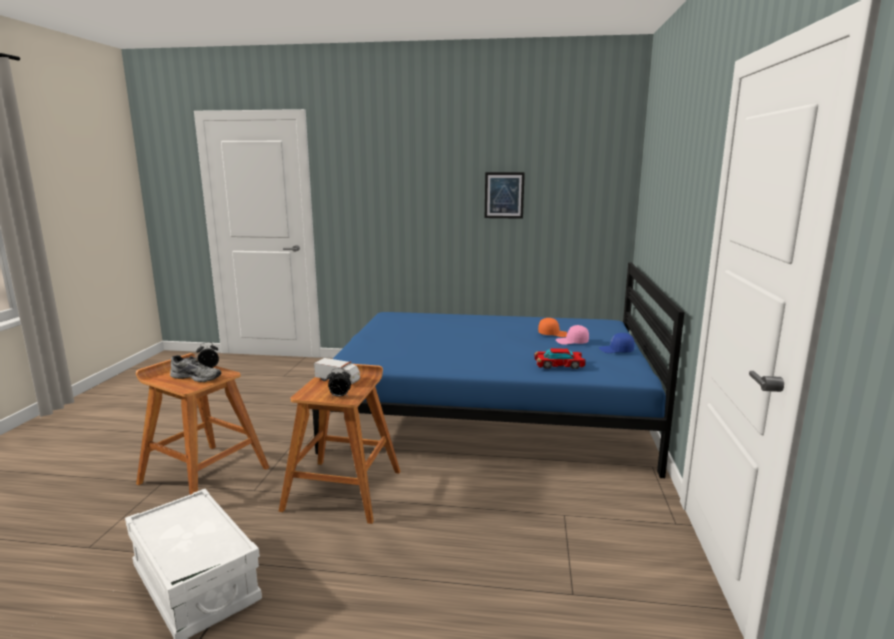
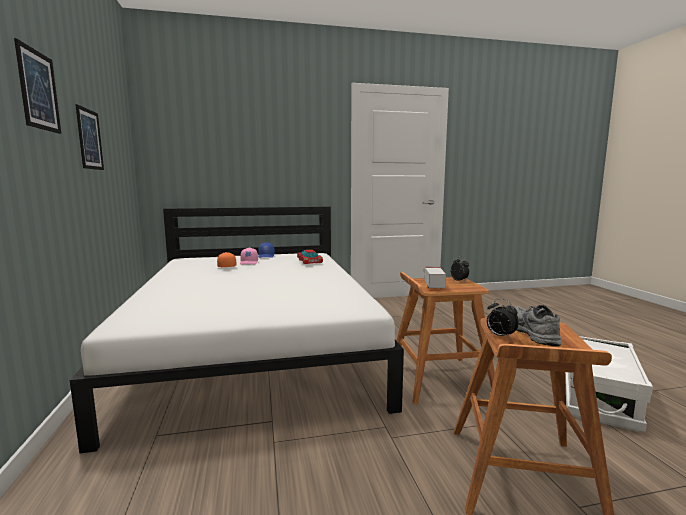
camera: 110 degrees left, 5 degrees down
(435, 173) = (38, 90): none -> picture
(492, 411) = (255, 347): blue bed -> white bed

